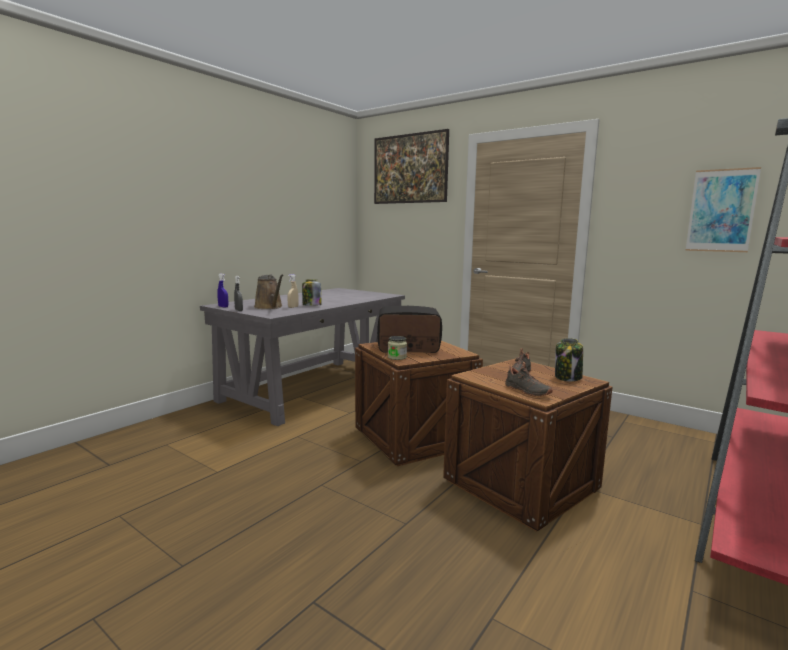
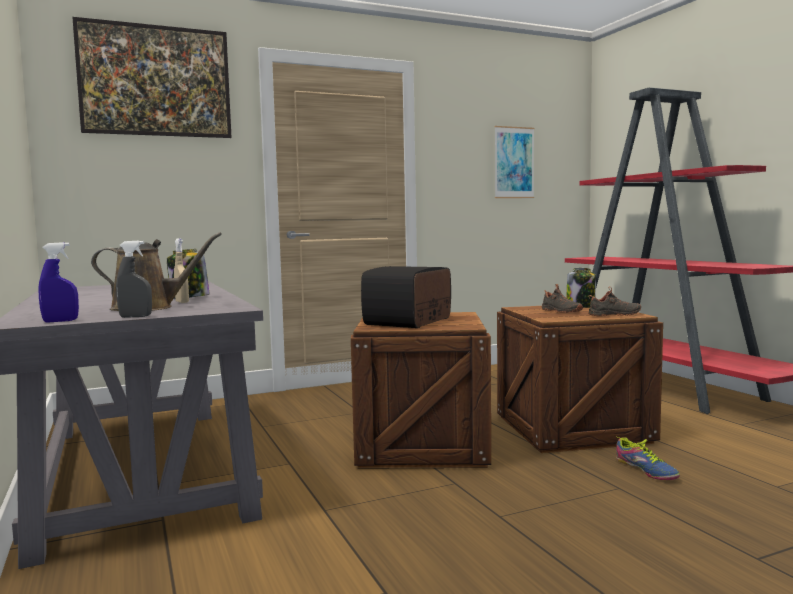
camera: 60 degrees left, 5 degrees down
(397, 357) = (449, 327): jar -> none
(458, 533) = (646, 470): none -> shoe

